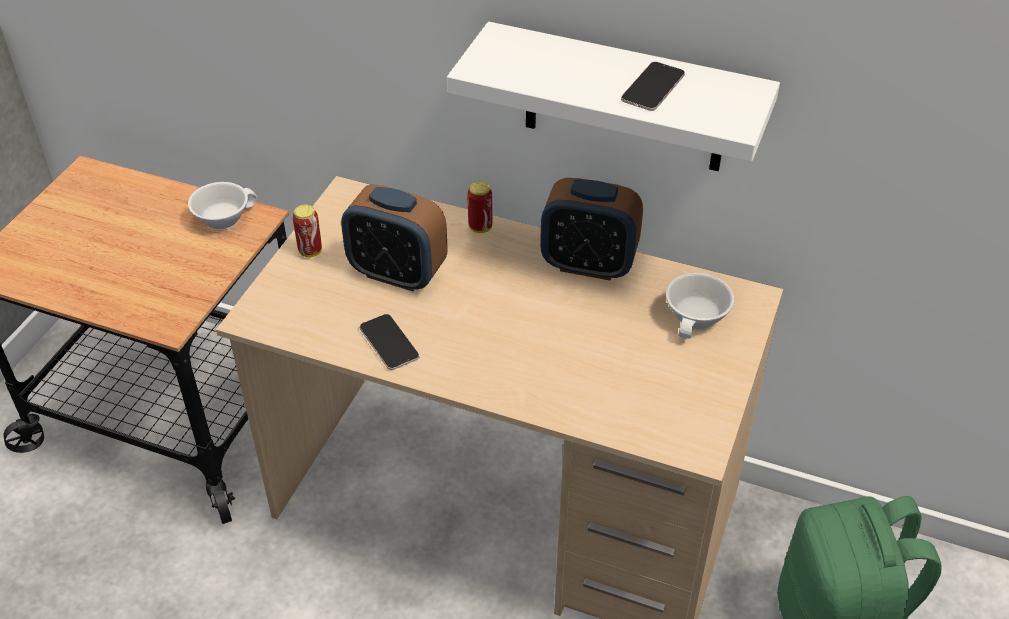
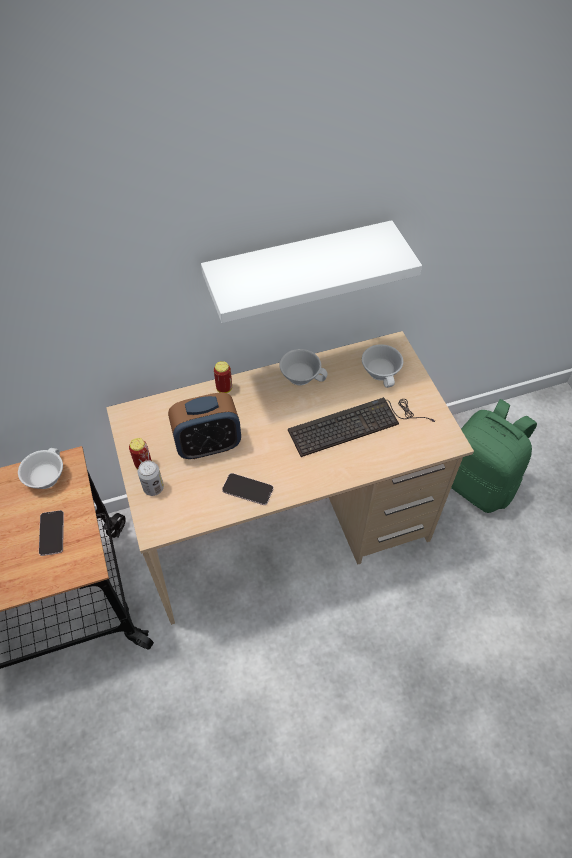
camera: 40 degrees left, 10 degrees up
(295, 279) = (153, 488): none -> can
(588, 264) = (301, 375): alarm clock -> white cup
(595, 356) = (357, 425): none -> keyboard
(653, 87) = (338, 258): phone -> phone (51, 533)

